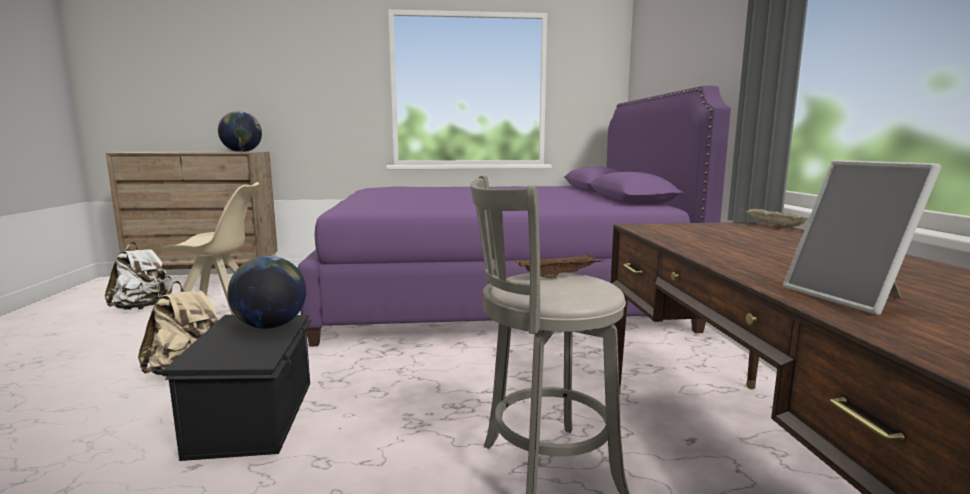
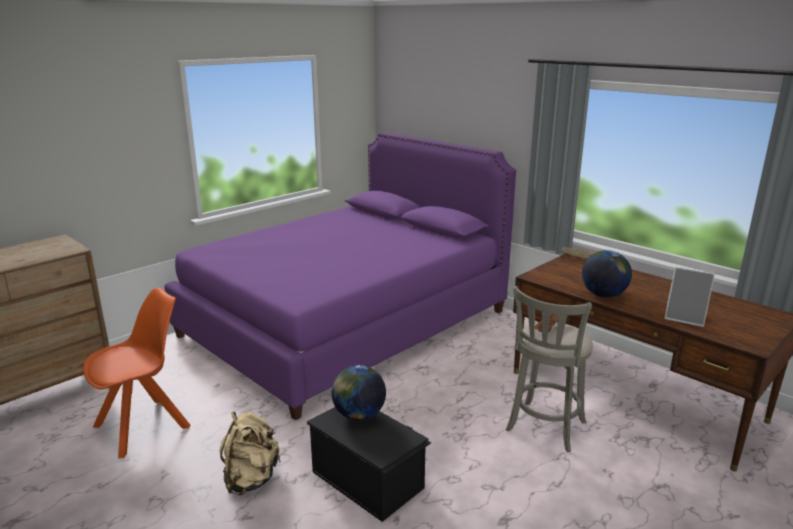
camera: 40 degrees left, 10 degrees up
(143, 308) = (39, 456): white backpack -> none
(222, 313) = (145, 425): beige chair -> orange chair
(242, 152) = (66, 248): globe -> globe (603, 295)

